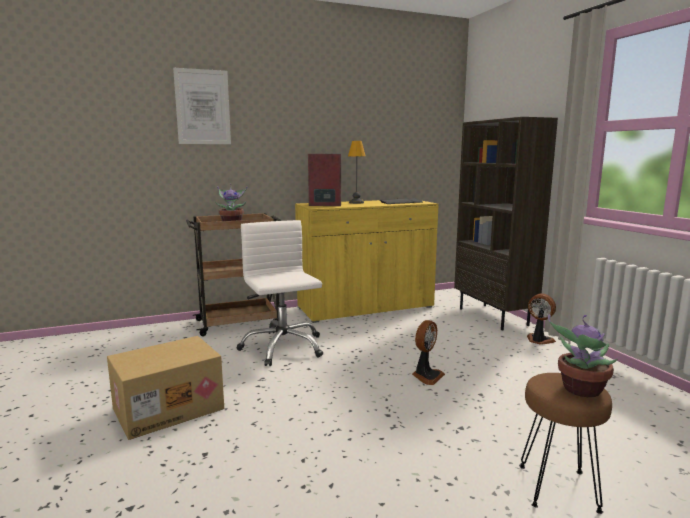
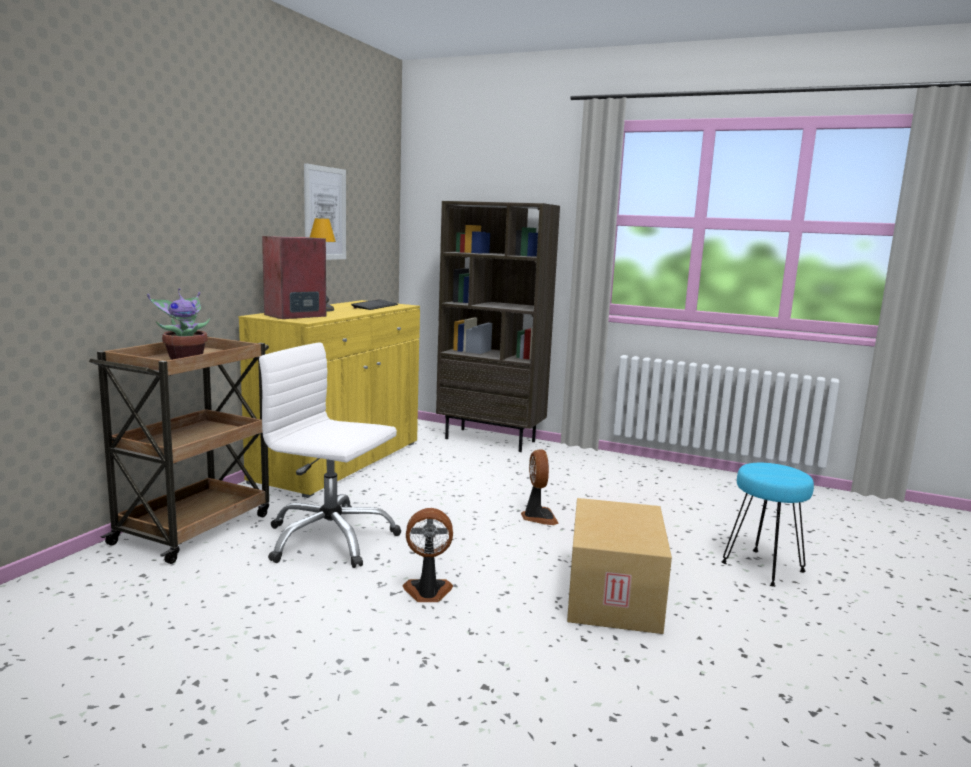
camera: 45 degrees left, 0 degrees up
(169, 408) = (332, 667): cardboard box -> cardboard box (611, 594)
(203, 107) = (101, 146): picture -> picture (325, 213)
(538, 340) = (565, 454): fan -> fan (427, 592)
(556, 488) = (762, 568): brown stool -> turquoise stool
(580, 390) = (786, 471): potted plant -> none

